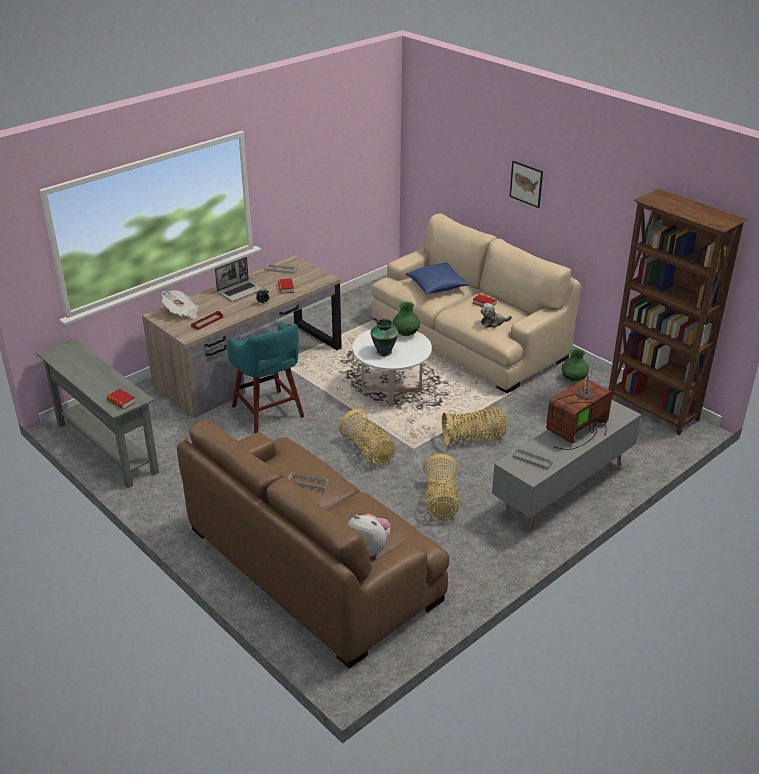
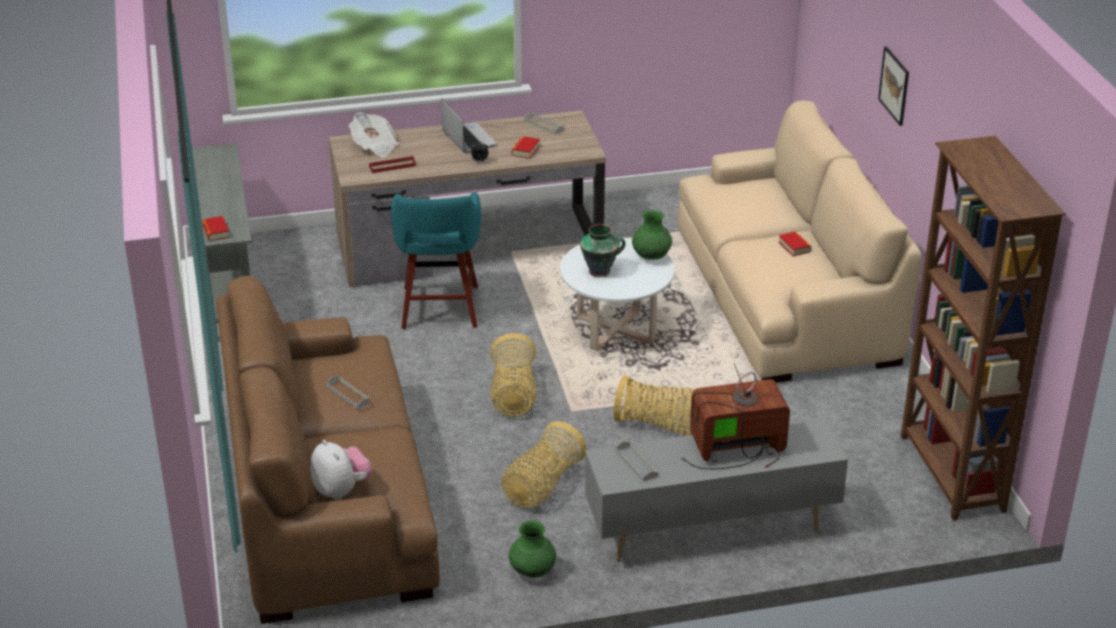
camera: 30 degrees right, 0 degrees up
(240, 291) = (468, 139): laptop -> laptop turned 105 degrees counterclockwise
(437, 286) = (754, 205): blue pillow -> none
(493, 322) = (779, 276): plush toy -> none
(573, 379) = (879, 396): green vase -> green vase (532, 571)

